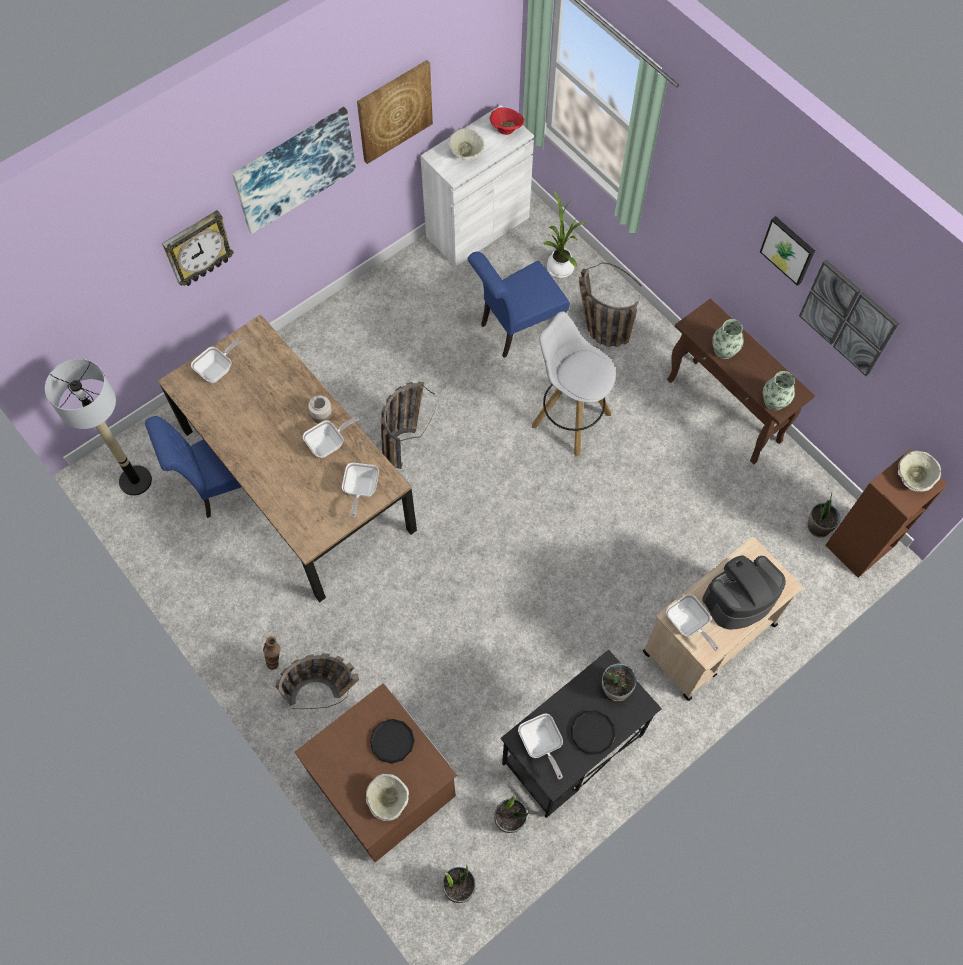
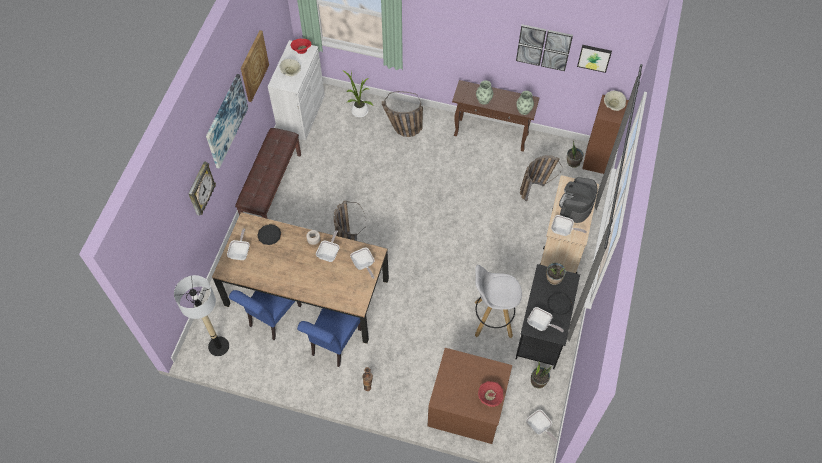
camera: 35 degrees left, 5 degrees down
(325, 692) = (404, 383): basket -> basket (535, 187)
(361, 307) = (271, 188): none -> brown bench
(388, 800) = (490, 397): beige bowl -> red bowl
(392, 742) = (471, 370): black plate -> black plate (269, 235)
(459, 887) = (539, 427): potted plant -> frying pan
(516, 329) = (361, 153): blue chair -> blue chair (334, 344)
(570, 419) = (422, 181): white stool -> white stool (492, 319)
(788, 249) = (498, 30): picture -> picture (594, 57)

